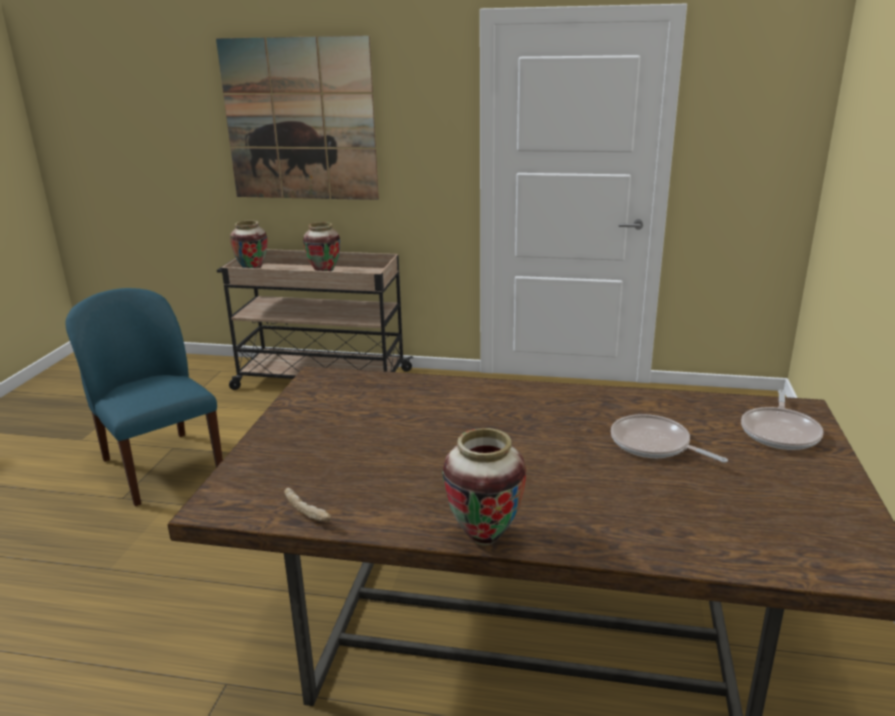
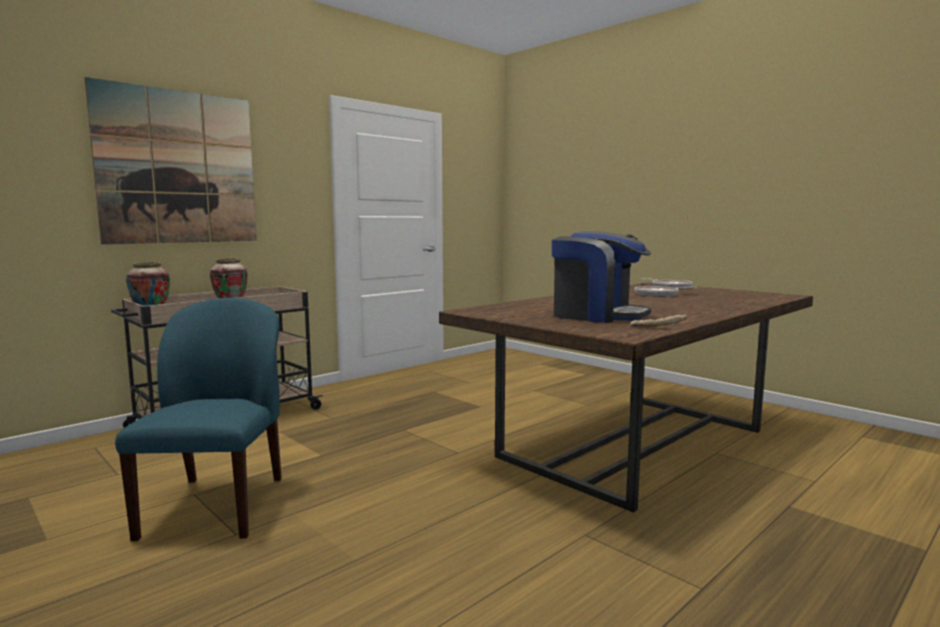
camera: 55 degrees left, 15 degrees down
(161, 466) = (216, 505): blue chair -> blue chair turned 90 degrees clockwise
(361, 452) = (597, 315): none -> coffee machine
(484, 537) = (720, 314): vase -> none

